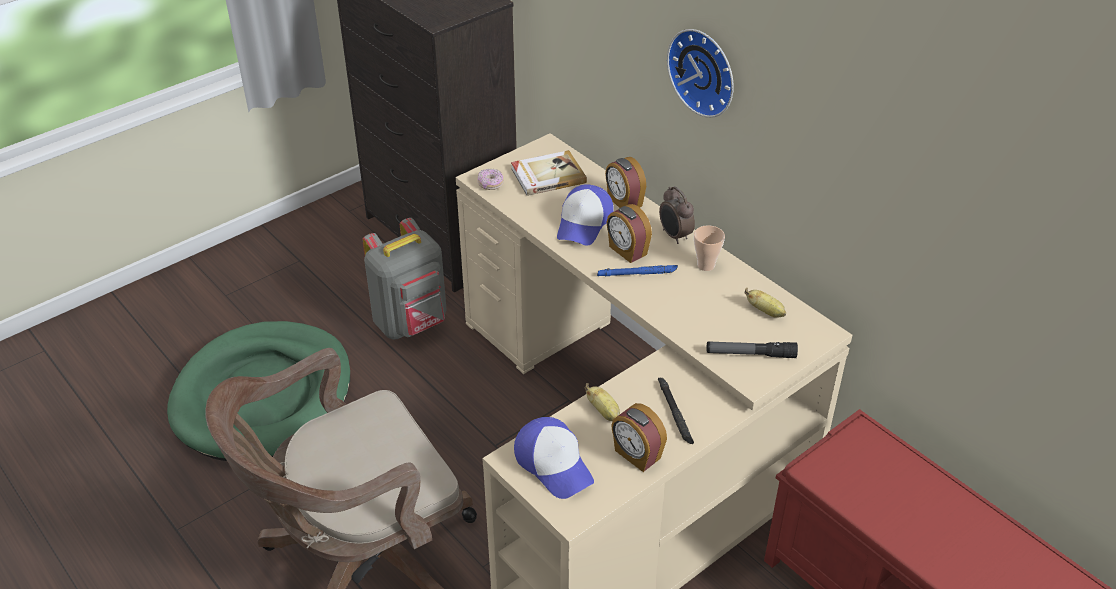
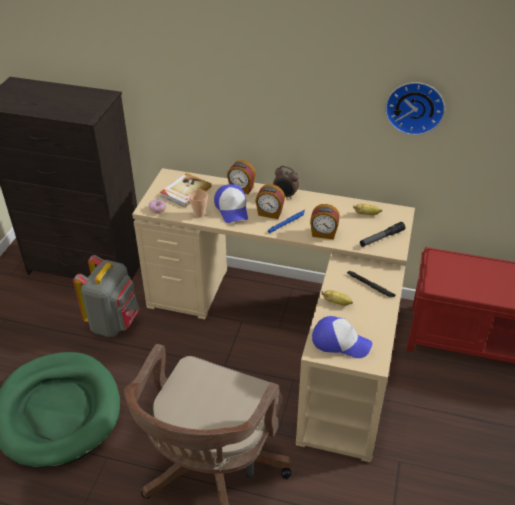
camera: 35 degrees left, 0 degrees up
(636, 455) = (374, 316): alarm clock -> alarm clock (323, 234)
(705, 71) = (287, 90): wall clock -> wall clock (415, 106)
(706, 265) = (316, 204): cup -> cup (199, 214)

